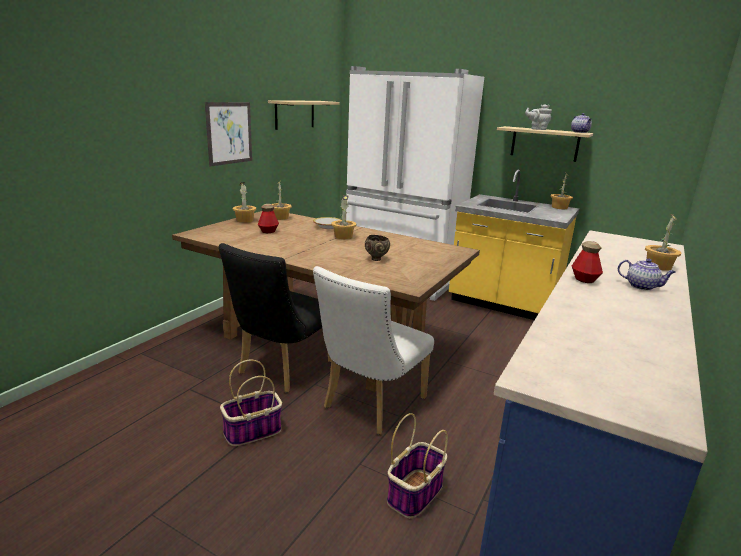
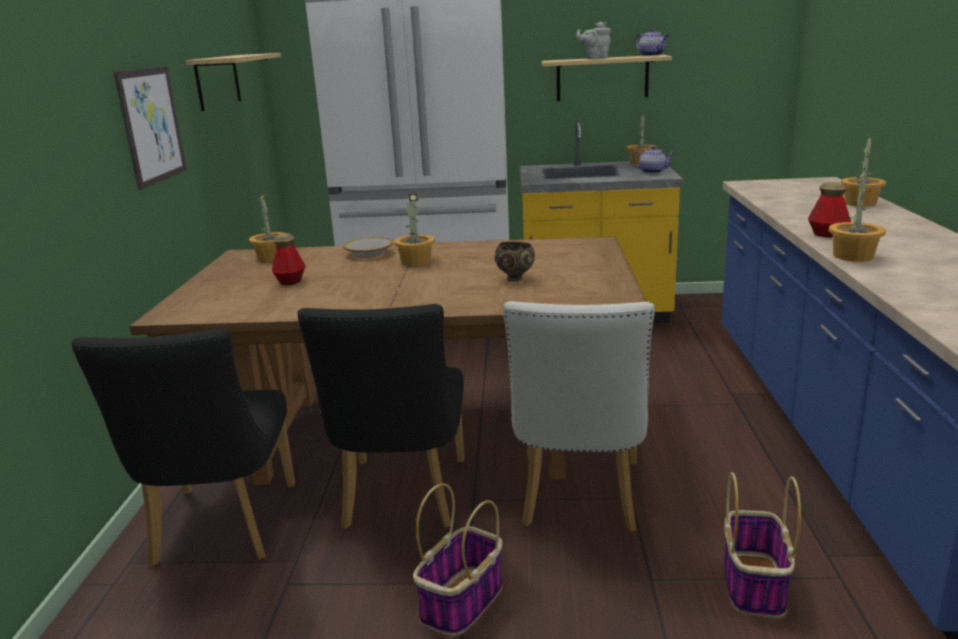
camera: 25 degrees left, 0 degrees up
(188, 353) = (221, 531): none -> black chair
(245, 220) = (220, 274): potted plant -> potted plant (854, 256)
(642, 286) = (888, 227): teapot -> teapot (653, 172)

